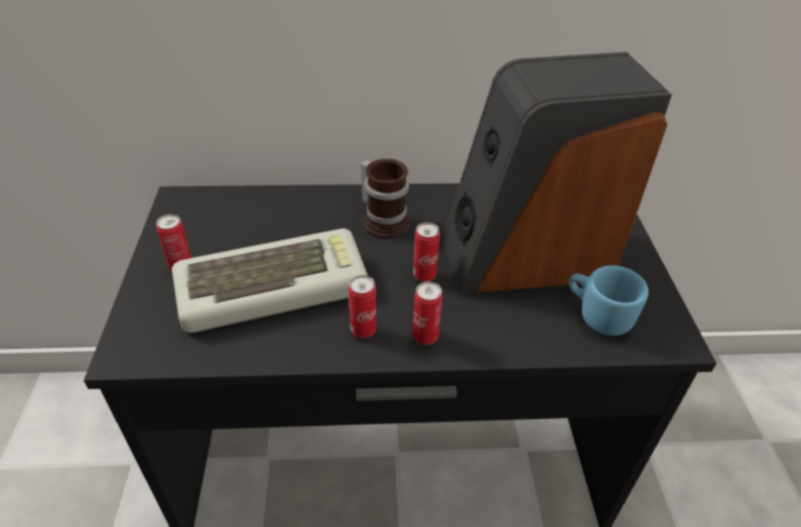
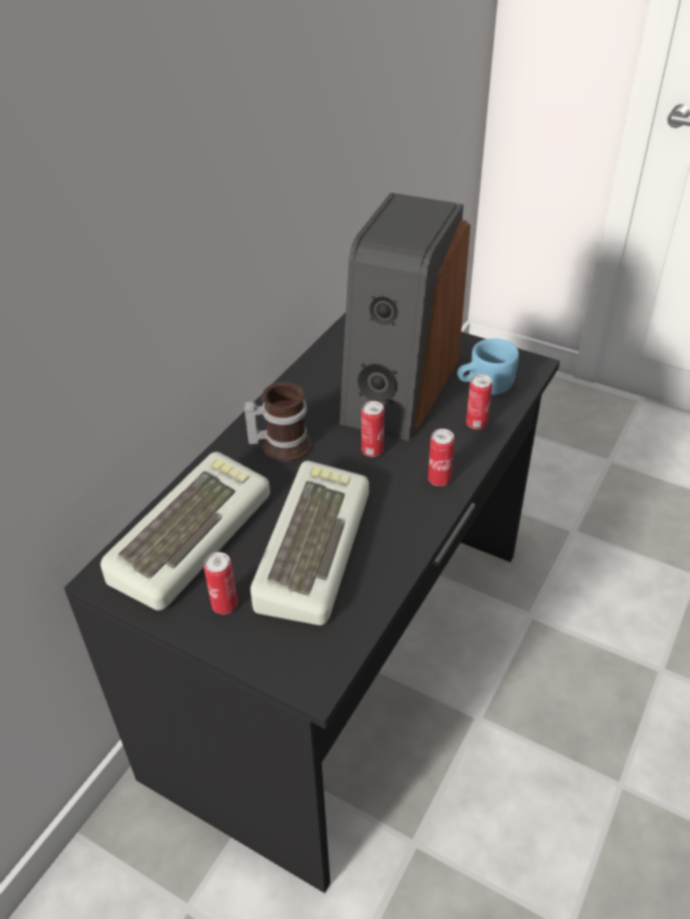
camera: 55 degrees left, 0 degrees up
(245, 218) = (190, 535): none -> keyboard
(363, 330) = (406, 511): can -> can (476, 424)

